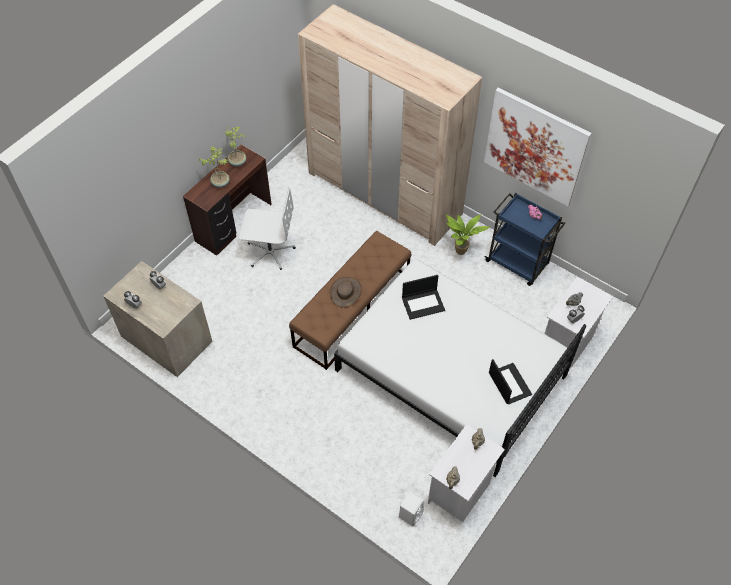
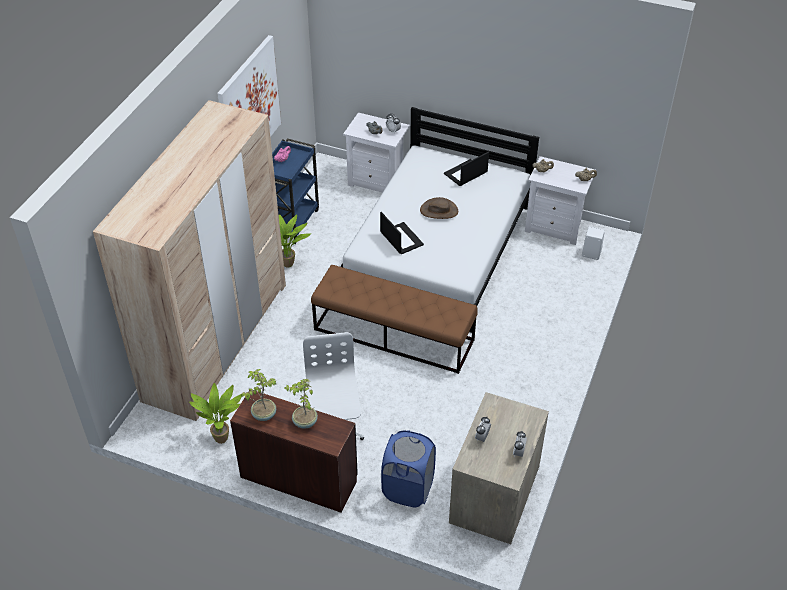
camera: 105 degrees left, 10 degrees down
(196, 285) = (408, 488): none -> blue laundry basket
(287, 186) = (223, 437): none -> potted plant
(346, 292) = (405, 301): brown hat -> brown hat (439, 210)

